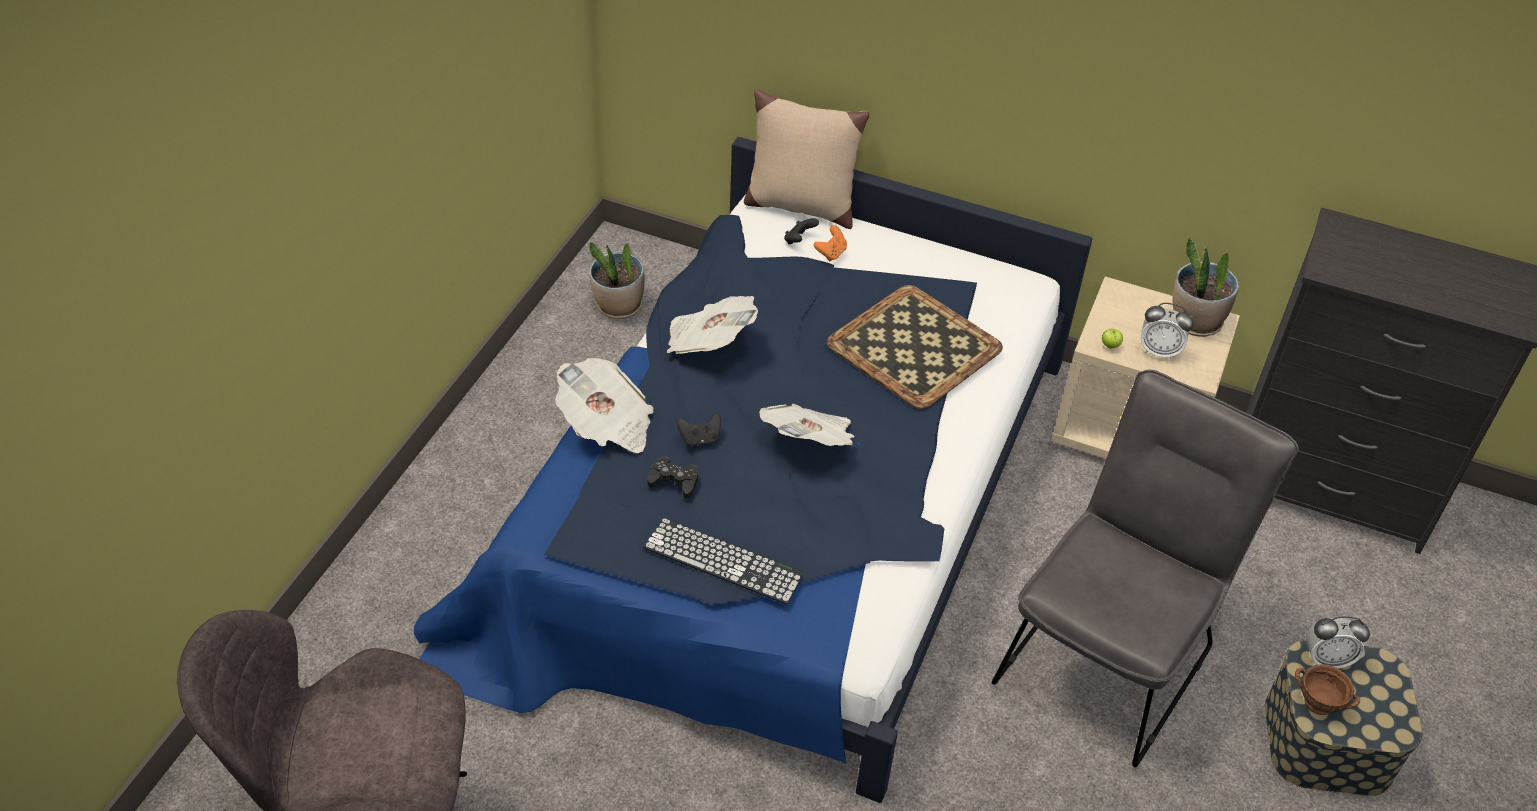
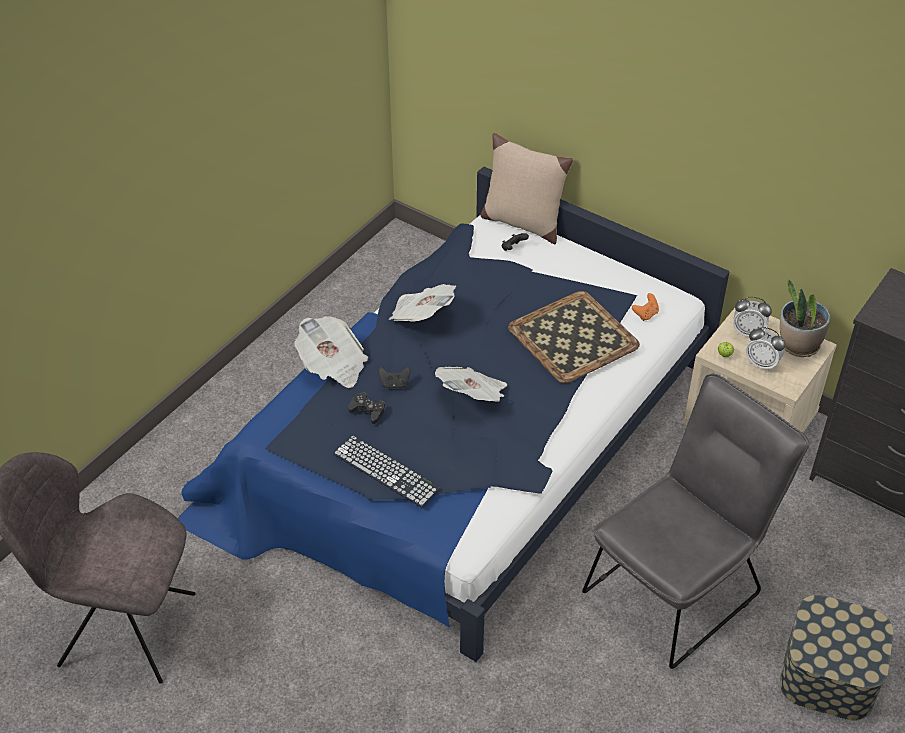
camera: 15 degrees right, 0 degrees up
(618, 306) = (388, 283): potted plant -> none
(831, 253) = (532, 261): orange game controller -> orange game controller (645, 314)
(1317, 702) = (812, 641): brown bowl -> none
(1326, 660) = (829, 612): alarm clock -> alarm clock (748, 332)

